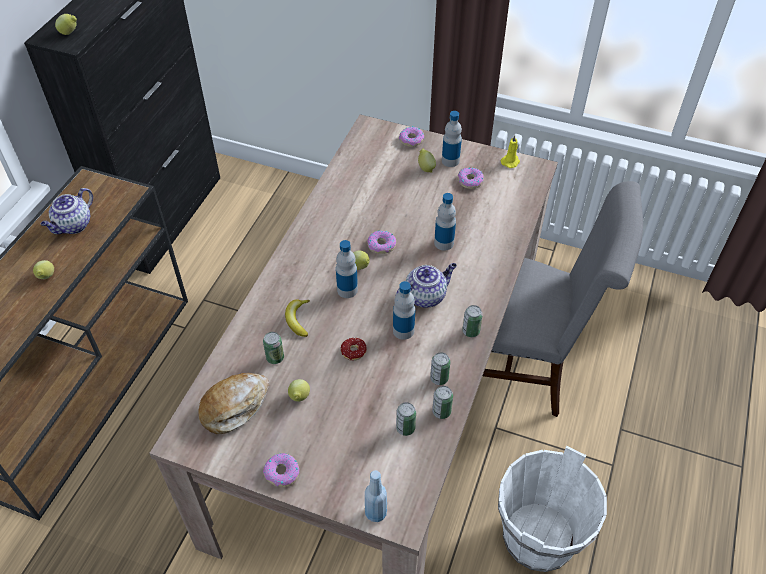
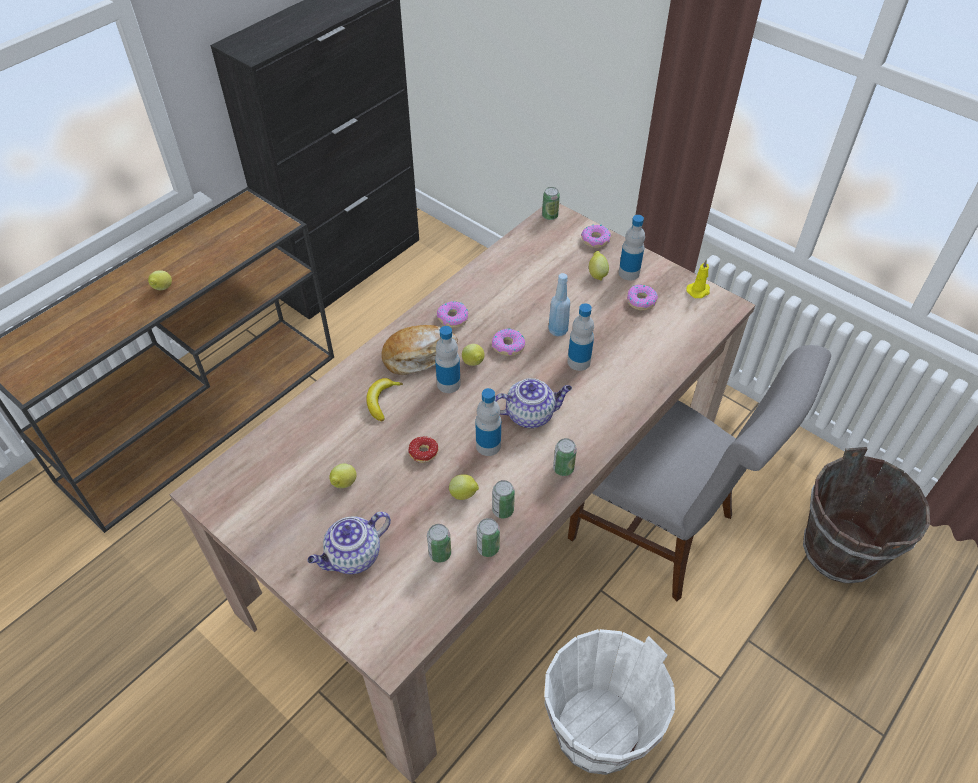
camera: 20 degrees right, 0 degrees up
(70, 33) = (257, 44): lemon -> lemon (464, 495)
(73, 226) = (211, 244): teapot -> teapot (353, 557)
(234, 406) = (274, 473): bread -> bread (418, 355)
(275, 357) = (339, 434): can -> can (550, 216)
(282, 473) = (288, 559): donut -> donut (453, 318)
(375, 512) = (364, 636): blue bottle -> blue bottle (558, 330)
(659, 340) = (839, 551): none -> brown bucket

